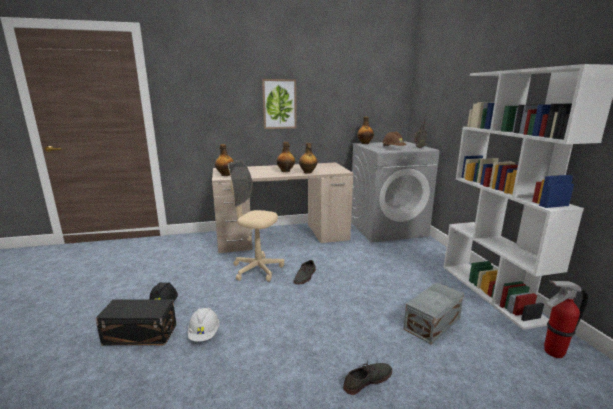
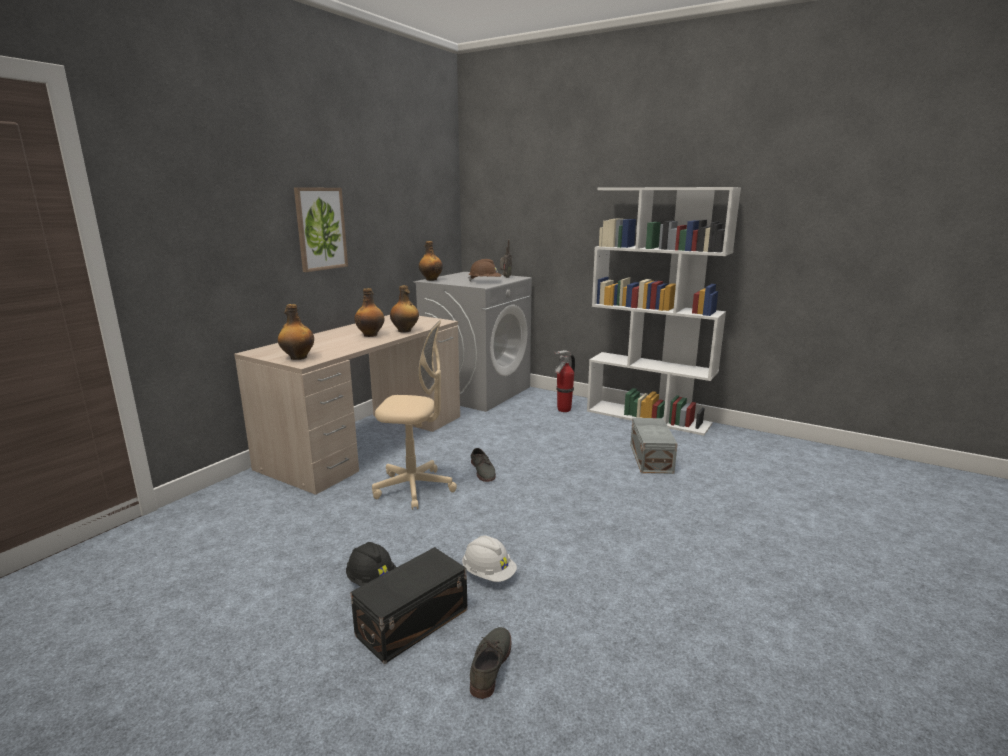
camera: 45 degrees left, 0 degrees up
(257, 269) = (414, 488): beige office chair -> beige office chair turned 150 degrees counterclockwise
(367, 379) = (679, 519): grey shoe -> grey shoe (490, 664)
(553, 352) = (737, 442): fire extinguisher -> fire extinguisher (563, 410)

